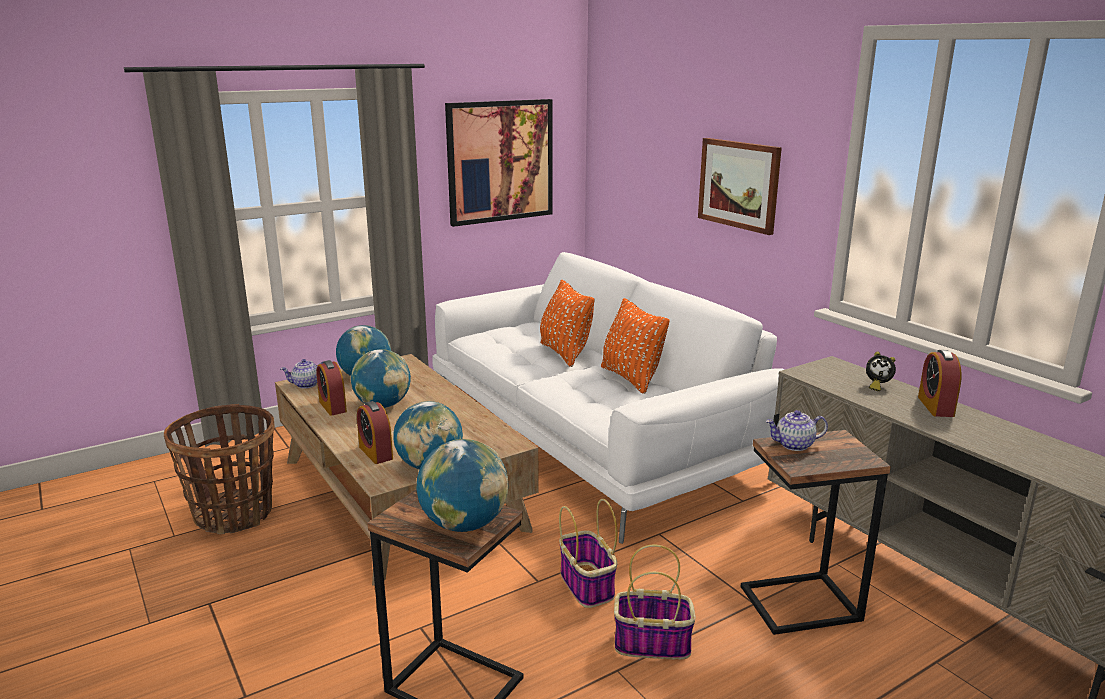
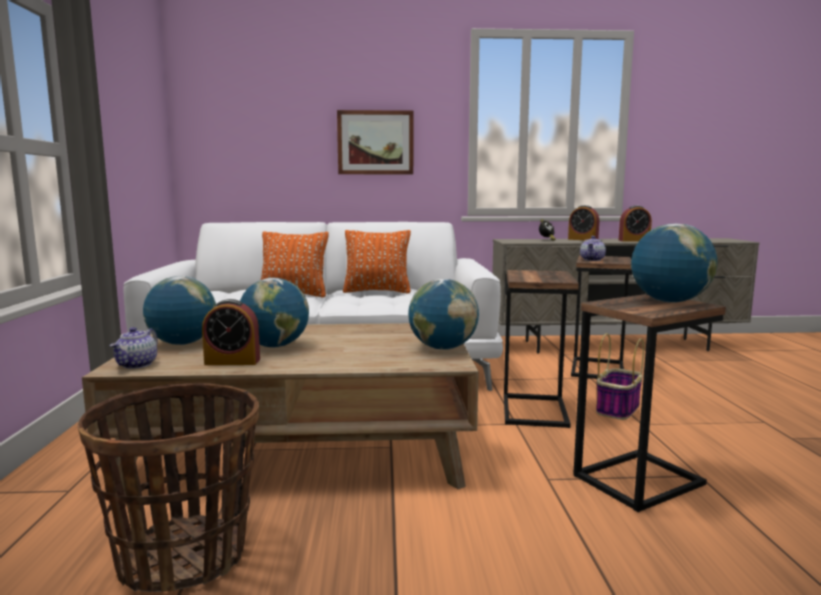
camera: 60 degrees left, 10 degrees down
(376, 453) = (385, 359): alarm clock -> alarm clock (634, 240)
(500, 161) = (132, 131): picture -> none
(587, 585) = (536, 410): basket -> side table

